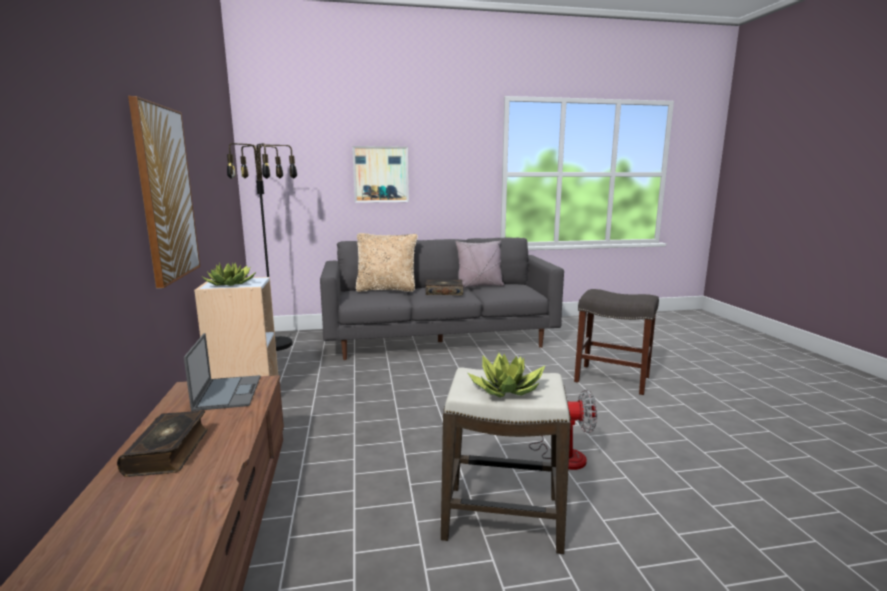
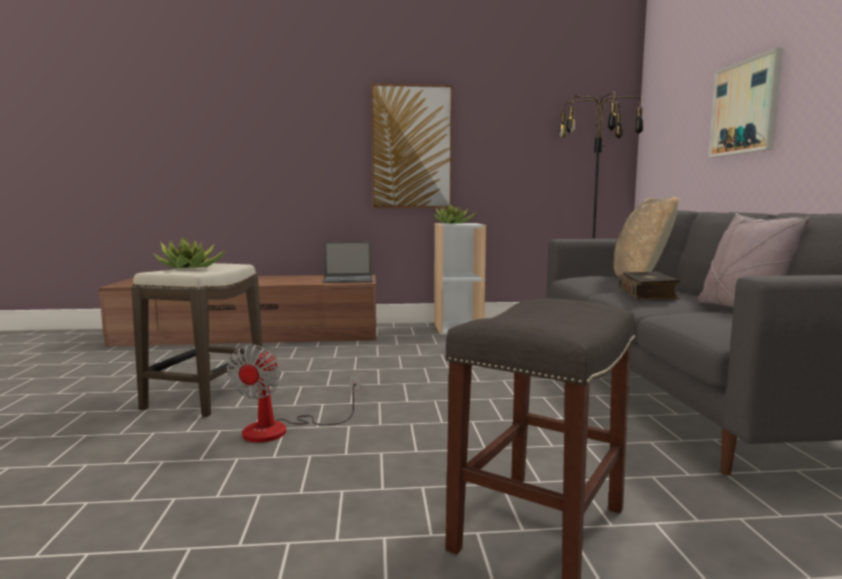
camera: 95 degrees right, 5 degrees down
(169, 451) = (276, 279): book -> none

